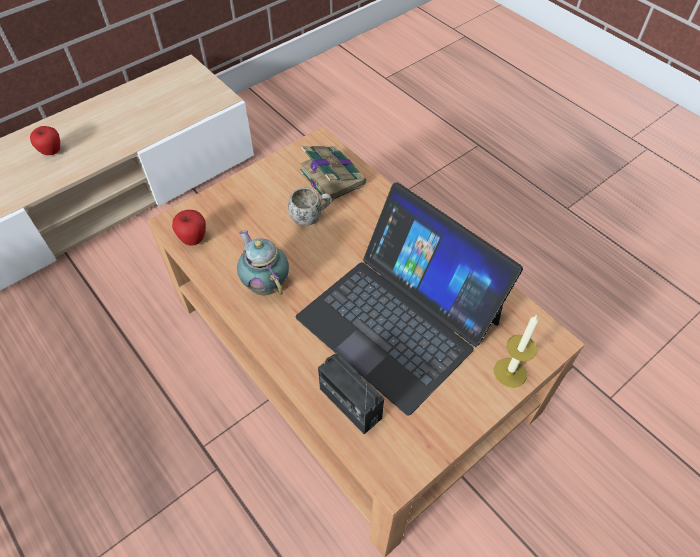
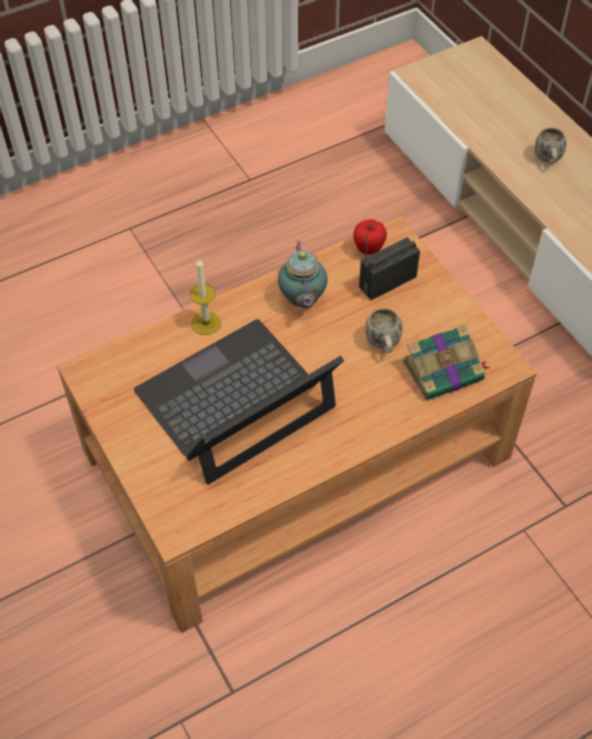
camera: 100 degrees right, 0 degrees up
(52, 152) = (548, 160): apple -> white mug
(265, 283) = (302, 301): teapot -> teapot turned 105 degrees clockwise
(350, 403) = (158, 350): radio -> radio (387, 281)
(510, 372) = (152, 481): candle -> candle (206, 323)

